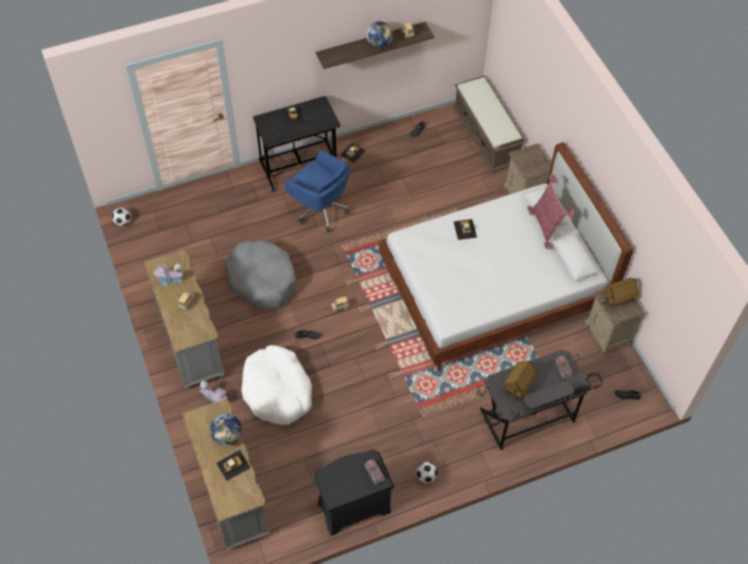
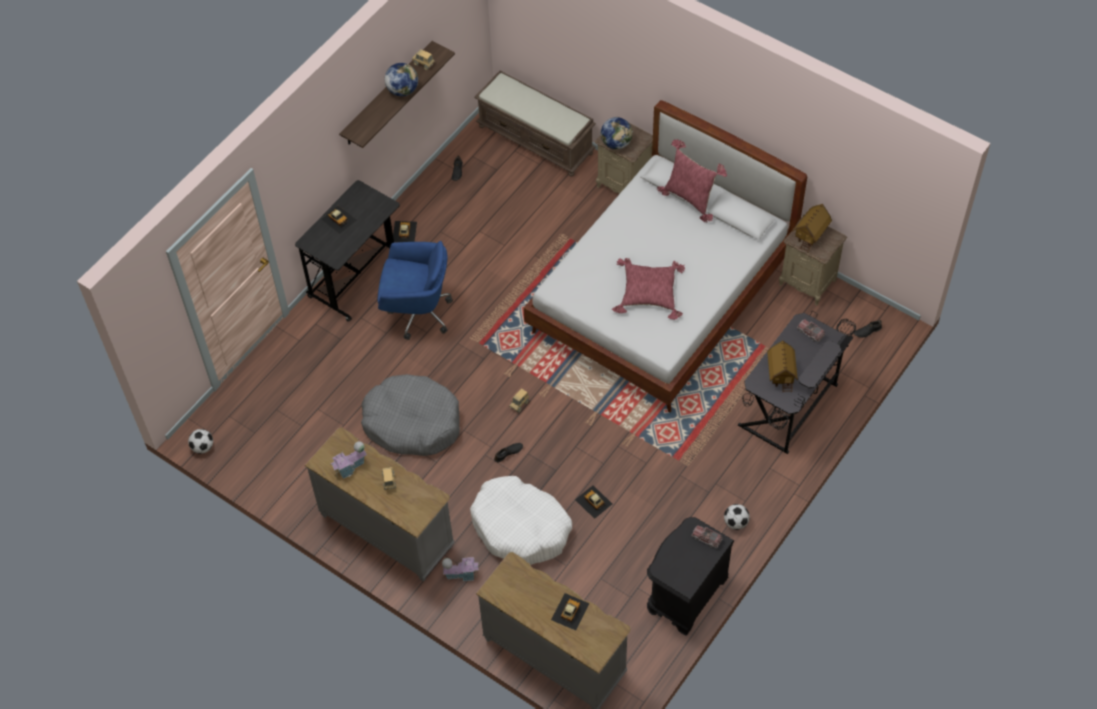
camera: 30 degrees left, 0 degrees up
(228, 436) = (542, 587): globe -> globe (616, 143)
(465, 229) = (610, 246): toy car -> toy car (593, 502)
(468, 274) = (648, 291): none -> red pillow

